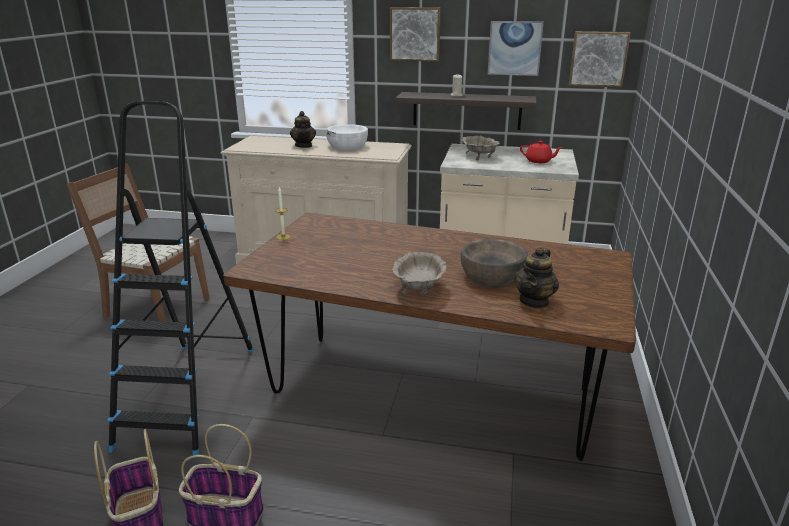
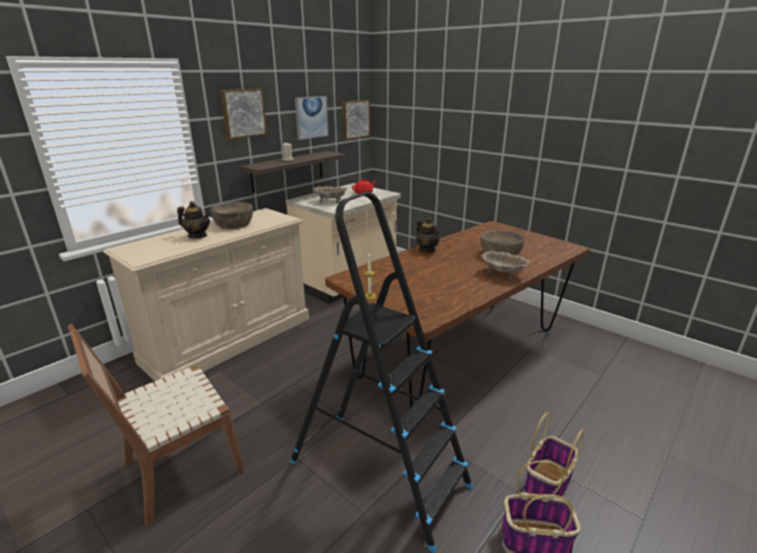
camera: 60 degrees left, 0 degrees up
(347, 146) = (234, 224): white bowl -> brown bowl
(534, 301) = (537, 253): teapot -> teapot (427, 250)

